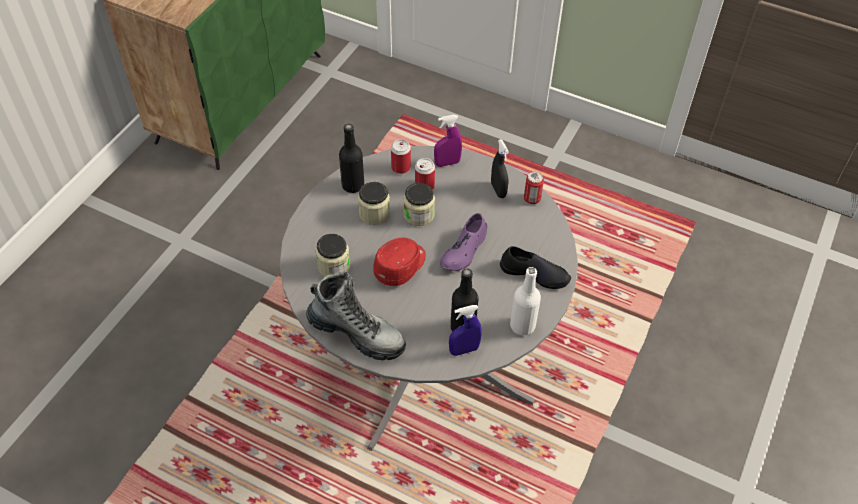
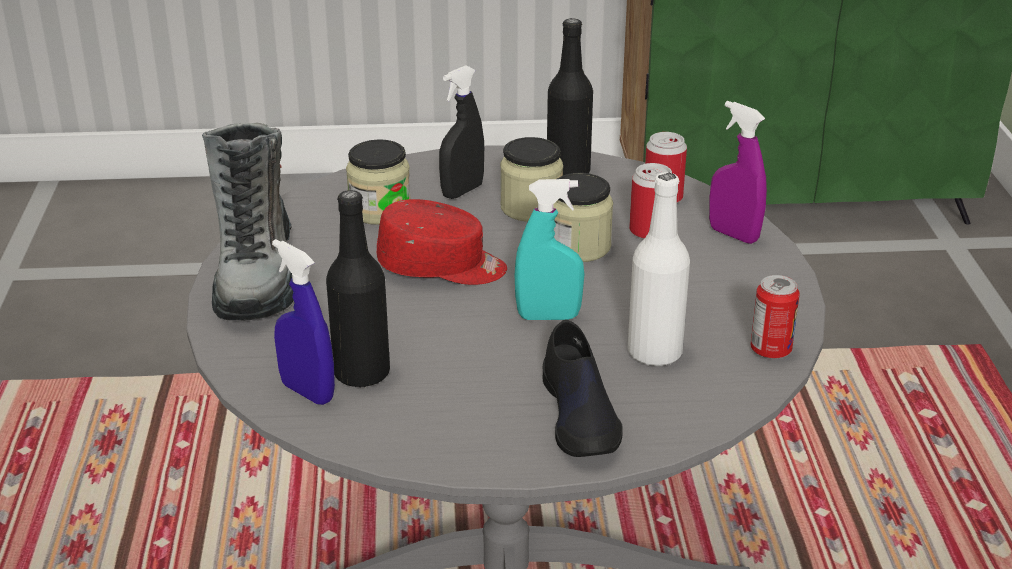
camera: 60 degrees right, 20 degrees down
(464, 250) = (548, 317): purple shoe -> turquoise spray bottle
(498, 190) = (741, 306): black spray bottle -> black spray bottle (462, 191)
(522, 326) = (428, 443): white bottle -> white bottle (654, 353)

